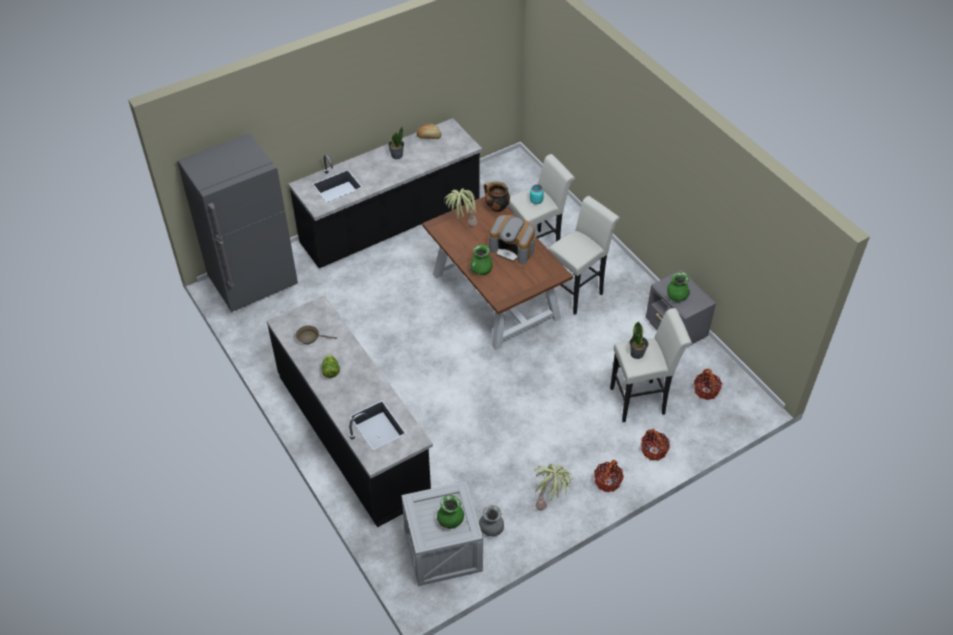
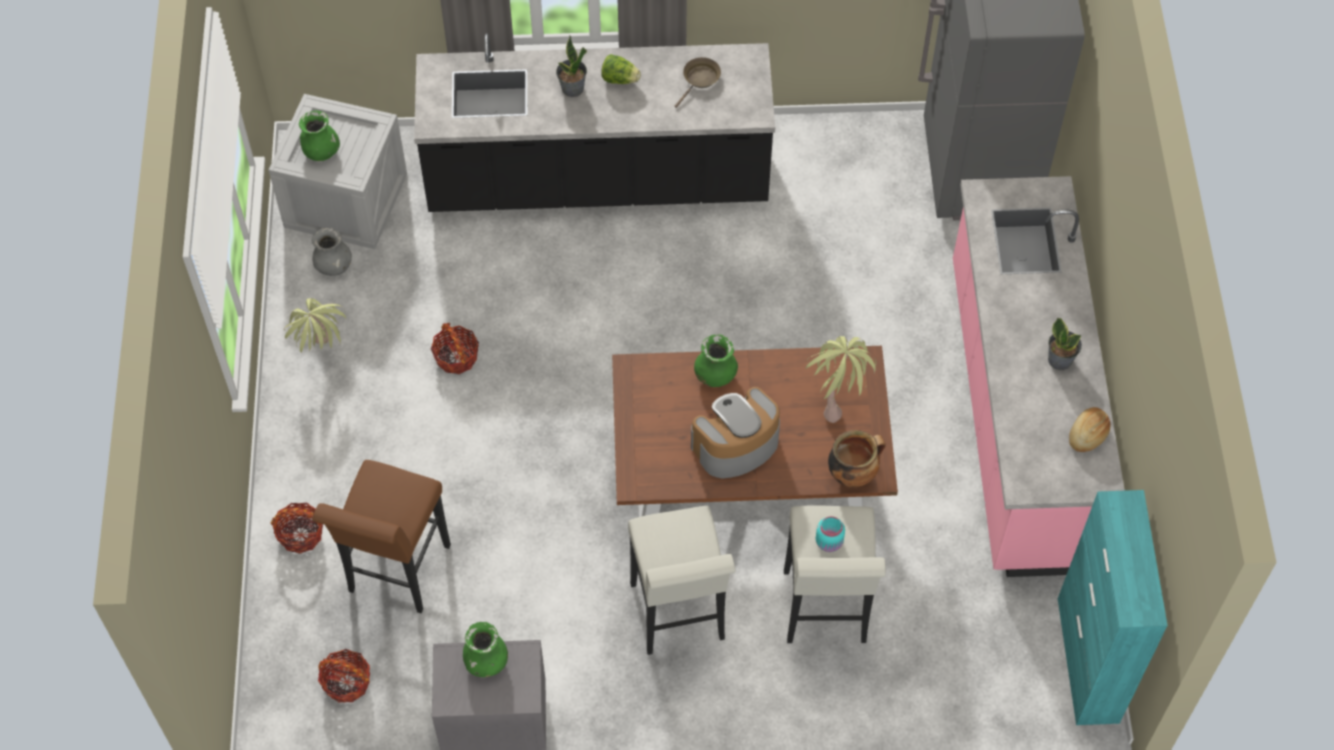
camera: 120 degrees right, 10 degrees up
(391, 224) = (1016, 414): black counter -> pink counter
(494, 167) = (1087, 661): none -> turquoise cabinet
(607, 481) = (297, 442): basket -> basket (456, 357)
(637, 353) = (393, 492): potted plant -> potted plant (572, 88)
(642, 400) = (396, 575): white stool -> brown stool

